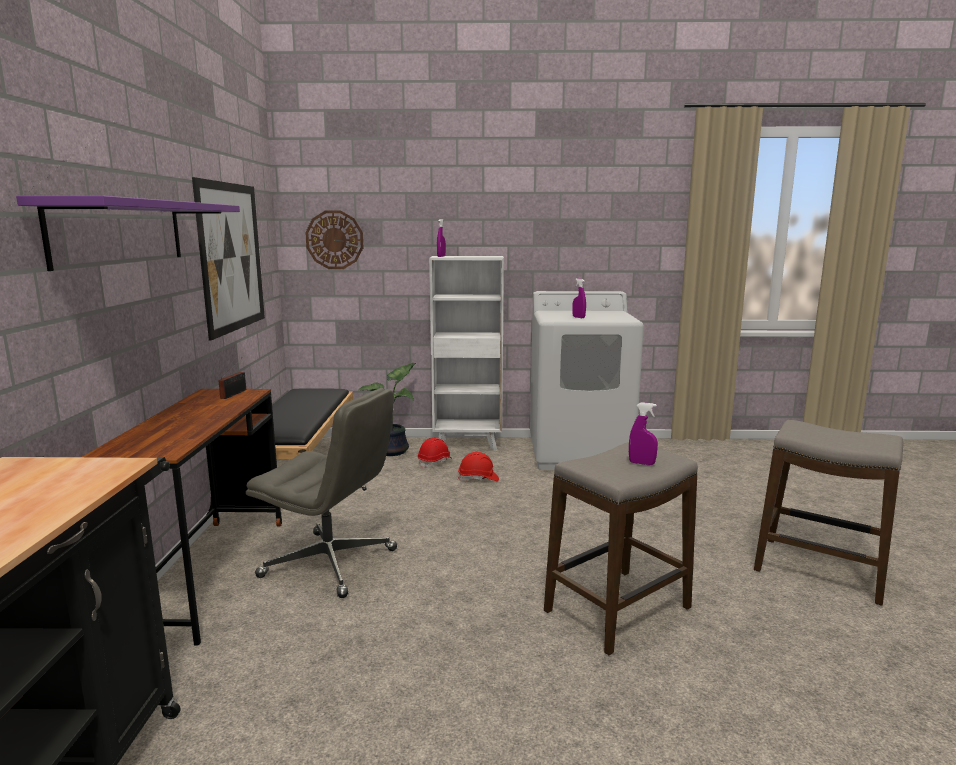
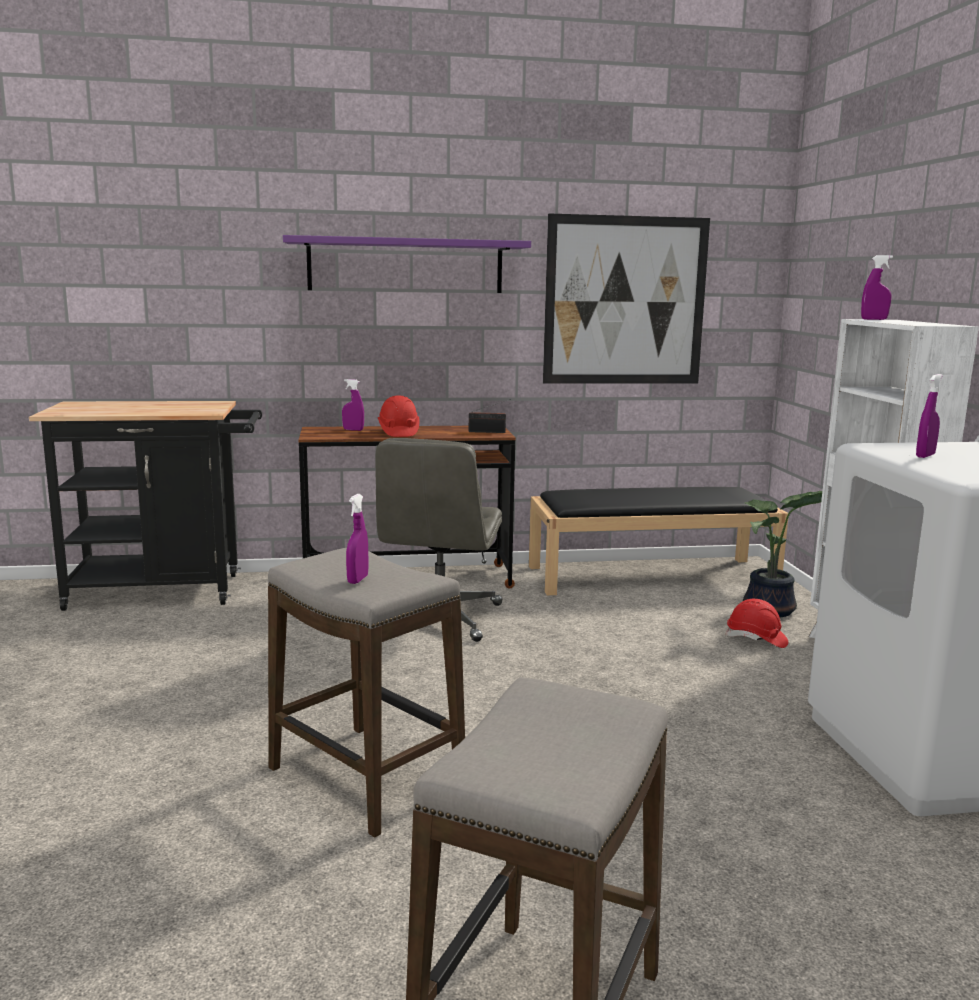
camera: 80 degrees right, 0 degrees up
(147, 436) = (353, 430): none -> purple spray bottle
(334, 240) = (822, 289): wall clock -> none
(478, 479) = (722, 671): red hard hat -> red hard hat (398, 432)

